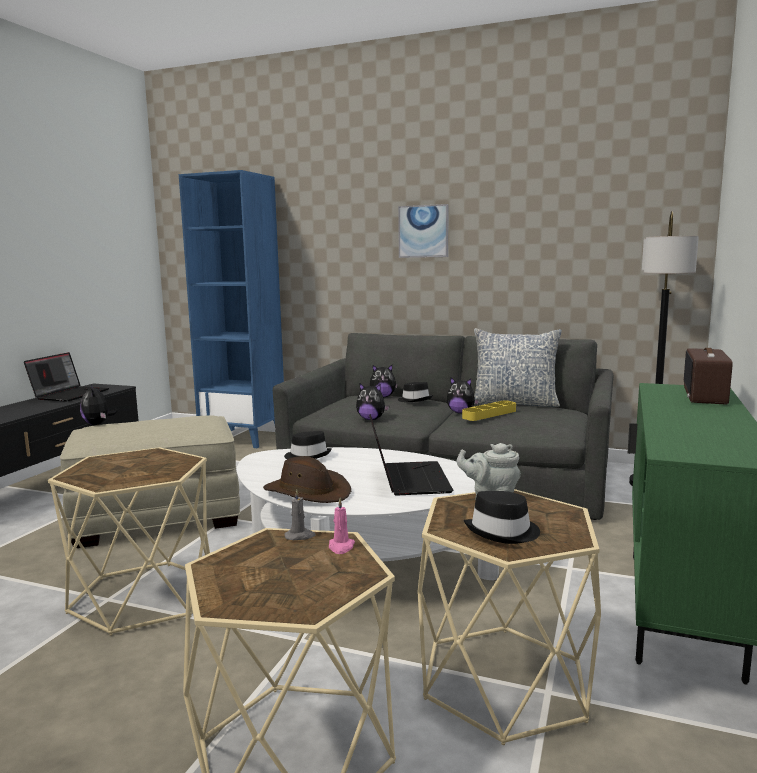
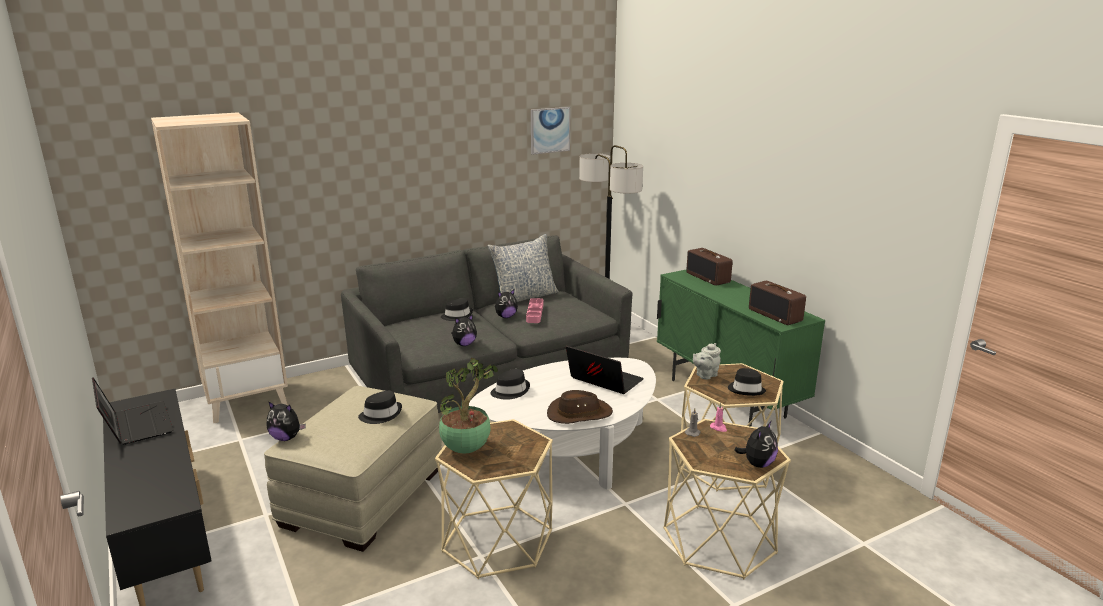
camera: 50 degrees left, 10 degrees up
(117, 460) = (467, 448): none -> potted plant
(168, 430) = (381, 414): none -> black hat
(244, 438) = (247, 401): blue bookcase -> beige bookcase
(383, 397) = (425, 320): plush toy -> plush toy (757, 464)
(423, 231) = (409, 160): picture -> picture (549, 130)
(489, 414) = (535, 313): yellow tray -> pink tray
(699, 443) = (776, 315): none -> radio

